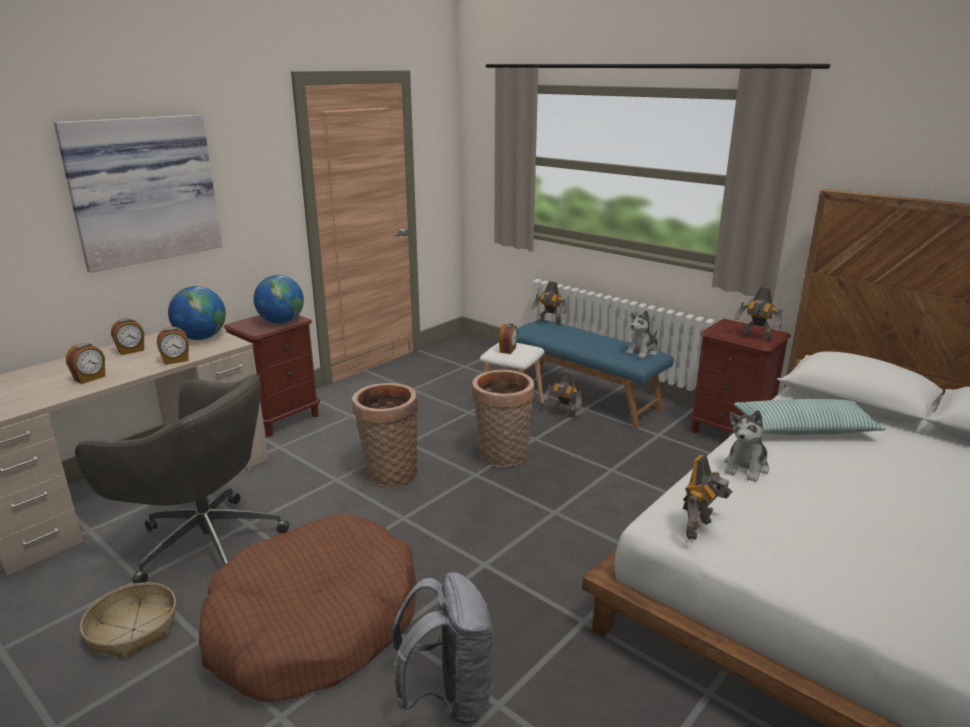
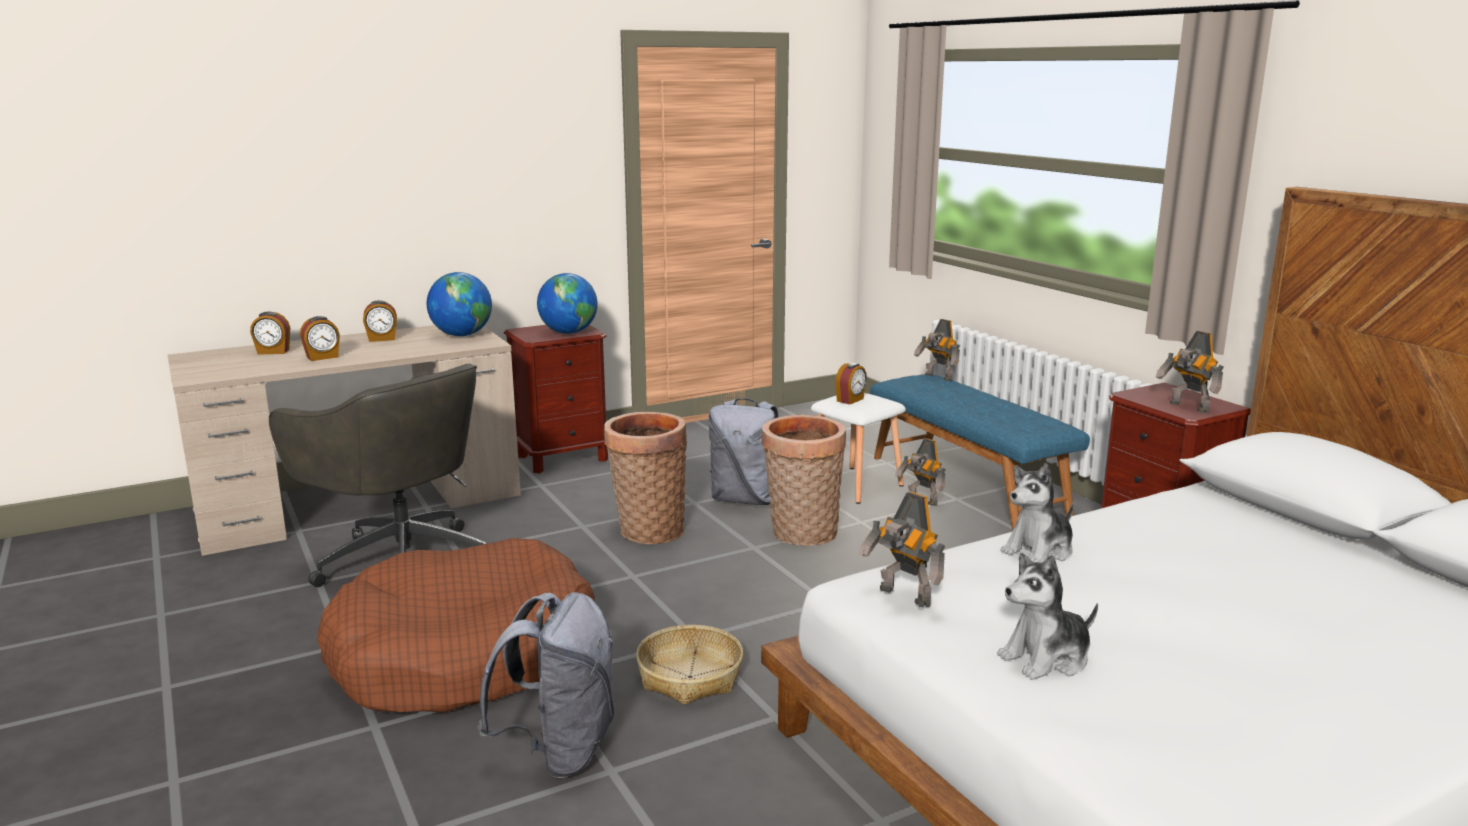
camera: 20 degrees right, 5 degrees down
(133, 629) = (285, 623): basket -> basket (690, 677)
(142, 190) = (423, 159): picture -> none
(176, 360) = (418, 351): alarm clock -> alarm clock (273, 352)
(444, 433) = (745, 499): none -> grey backpack
(642, 352) = (1042, 423): plush toy -> plush toy (1046, 659)
(700, 529) = (903, 597): toy robot -> toy robot turned 75 degrees clockwise
(804, 429) = (1177, 525): pillow -> none

